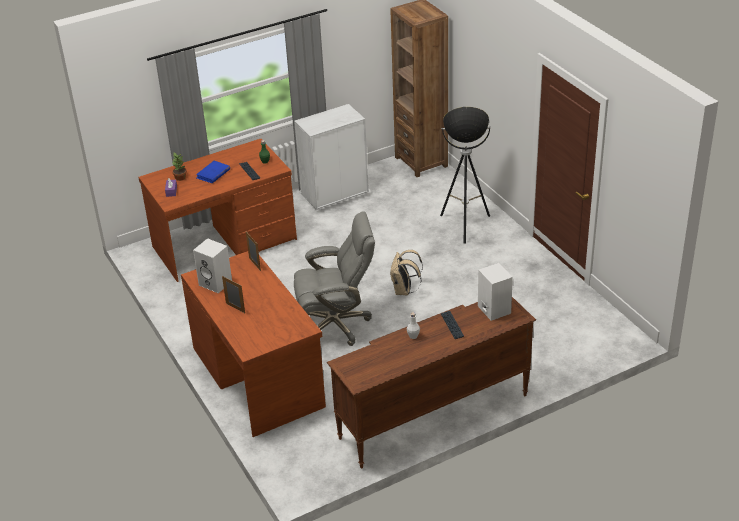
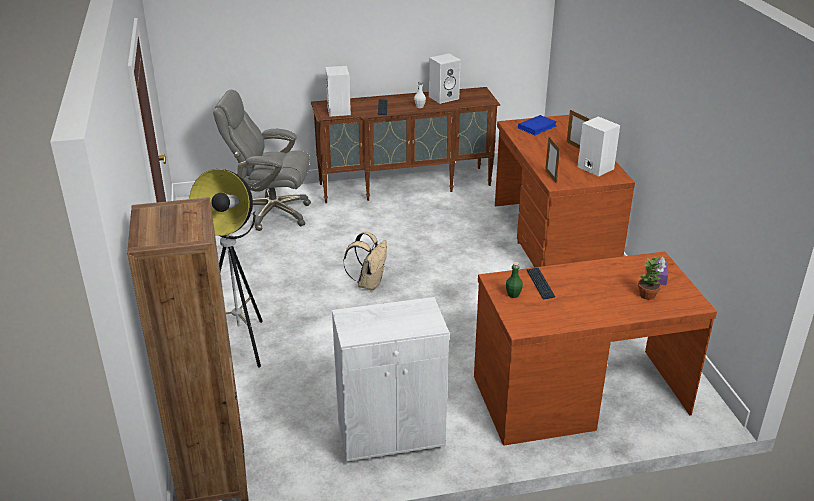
camera: 165 degrees left, 5 degrees down
(213, 174) = (596, 291): blue book -> blue book (537, 127)
(336, 326) = (460, 264): grey office chair -> grey office chair (271, 213)
(394, 359) = (444, 97): none -> white speaker

